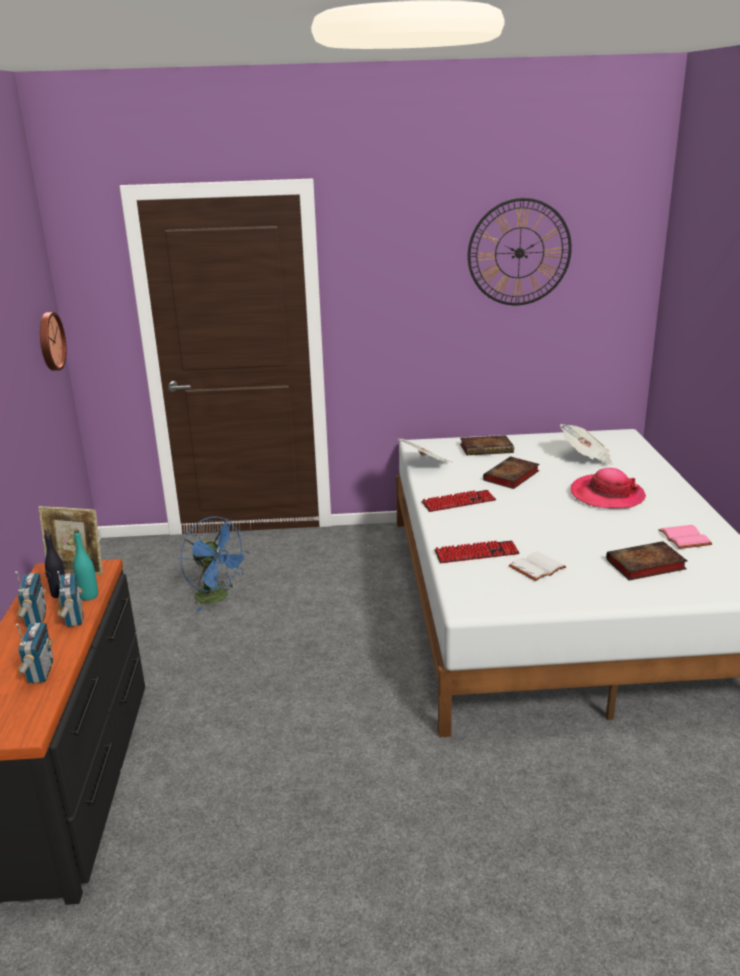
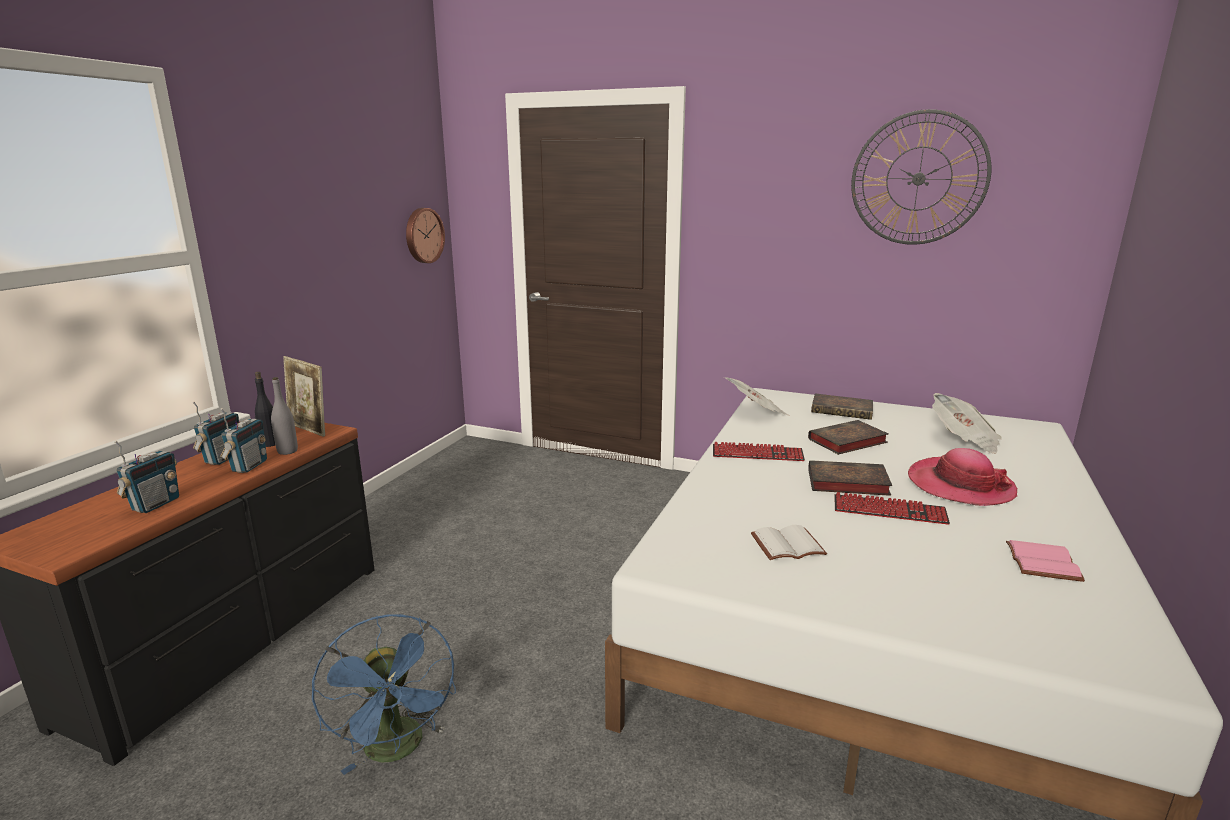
camera: 25 degrees right, 5 degrees down
(89, 596) = (287, 451): turquoise bottle -> grey bottle
(217, 597) = (512, 508): blue fan -> blue fan (398, 750)
(476, 553) = (725, 510): keyboard -> keyboard (889, 511)
(644, 565) = (948, 582): book -> book (845, 483)

